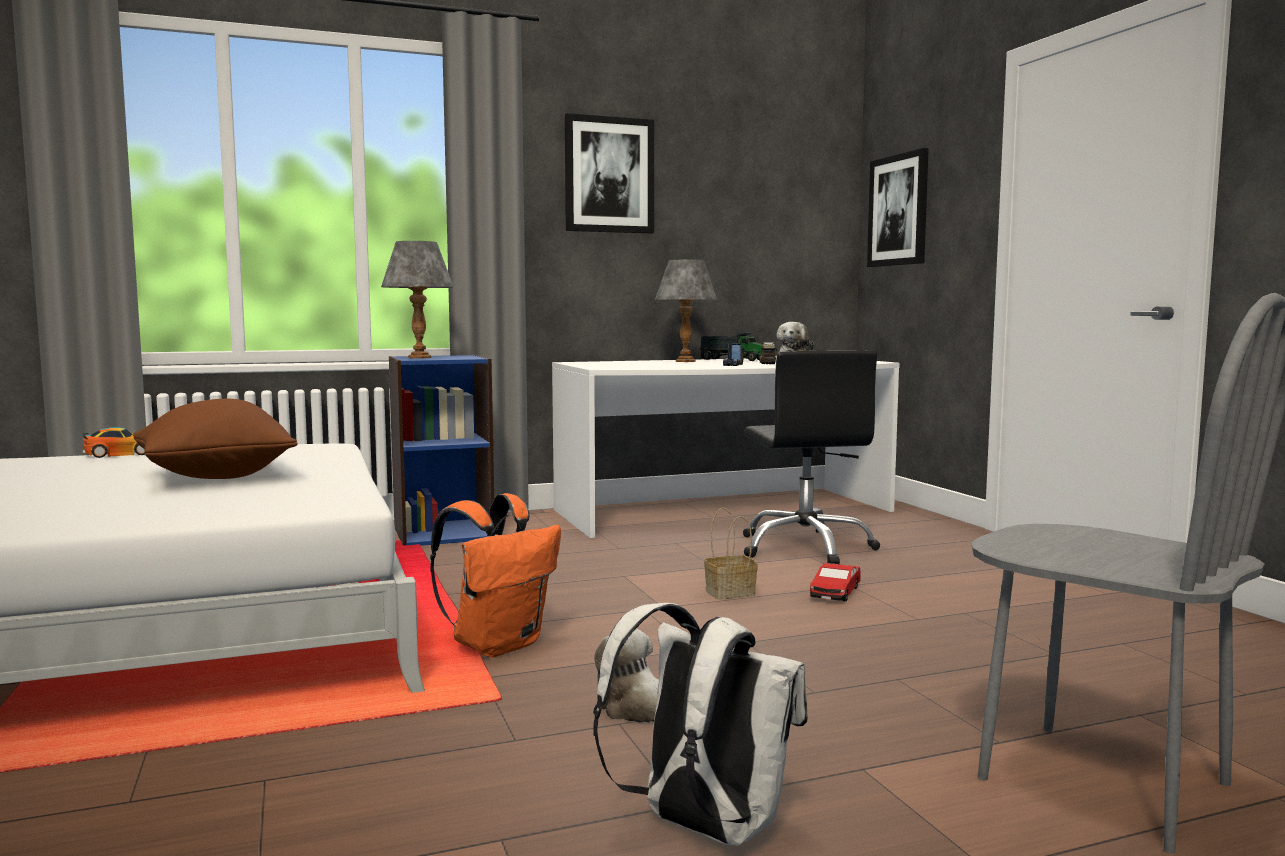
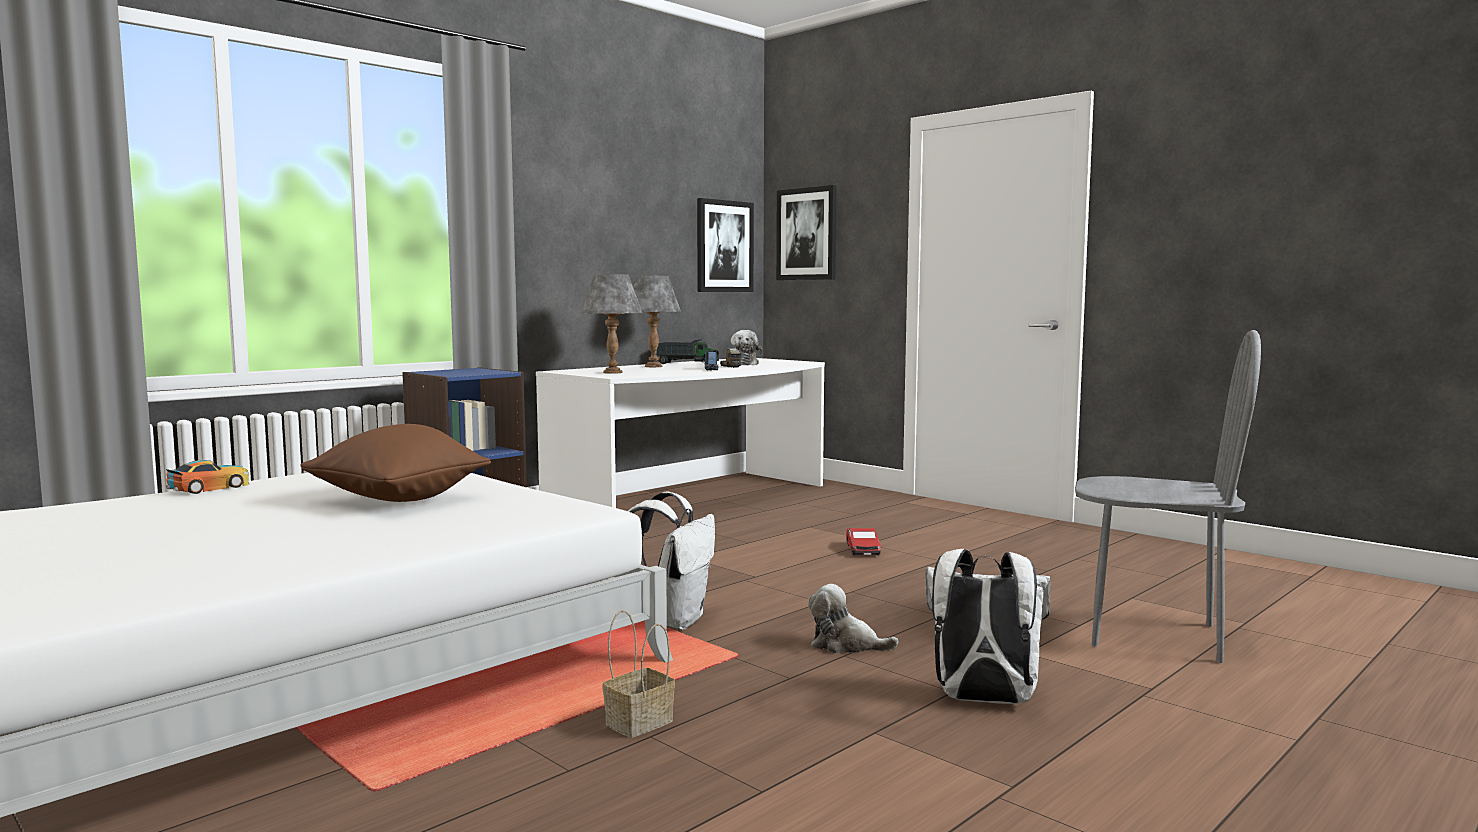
camera: 25 degrees left, 0 degrees up
(419, 357) = (447, 373): grey table lamp -> grey table lamp (612, 372)
(498, 645) = (673, 620): orange backpack -> white backpack
(609, 175) = (577, 196): picture -> picture (724, 246)
(729, 593) = (789, 560): basket -> basket (638, 723)
(806, 547) = (797, 520): black office chair -> none

